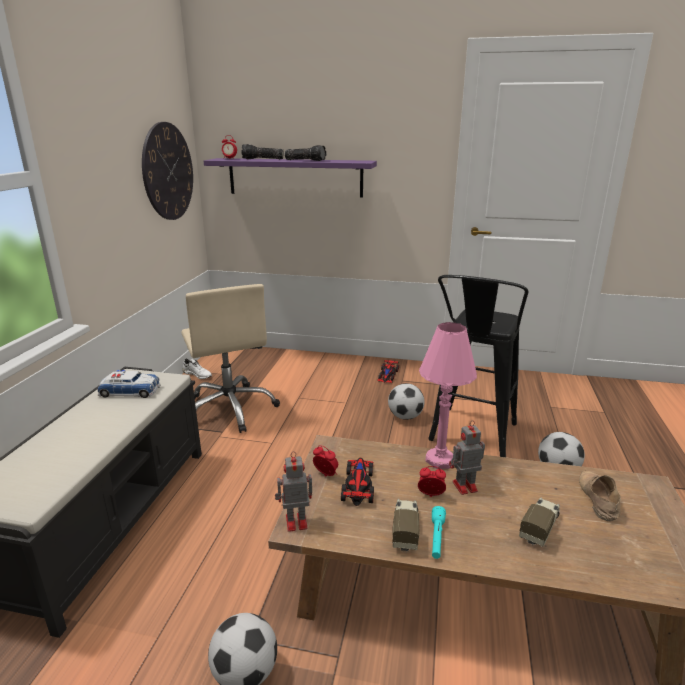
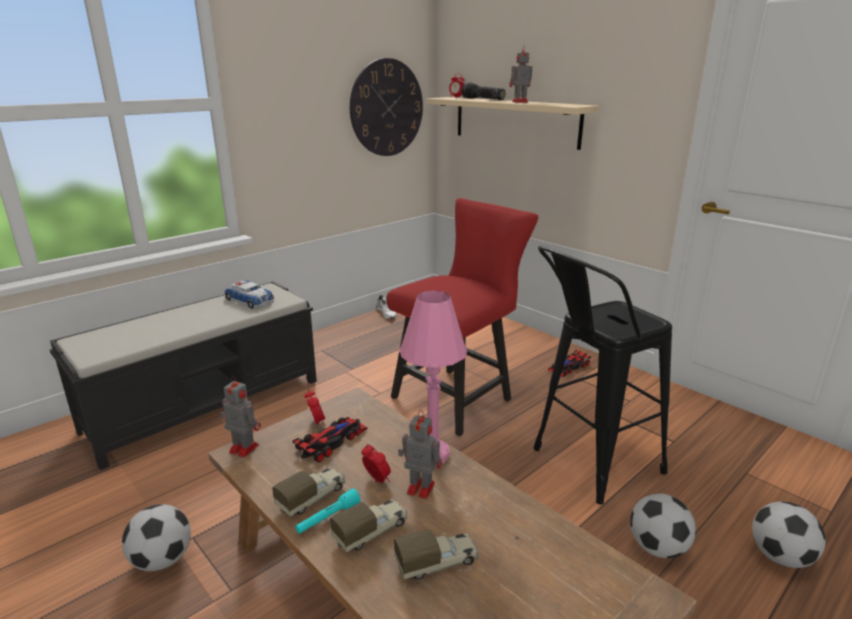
camera: 35 degrees right, 0 degrees up
(231, 408) = (380, 351): beige office chair -> none
(295, 177) = (515, 121): purple shelf -> beige shelf
(306, 160) = (519, 102): flashlight -> toy robot
(336, 422) = (458, 396): none -> red chair
(405, 417) = (536, 416): football -> football (780, 557)
(476, 530) = (371, 531): none -> toy truck
(596, 498) = (551, 571): beige shoe -> none

